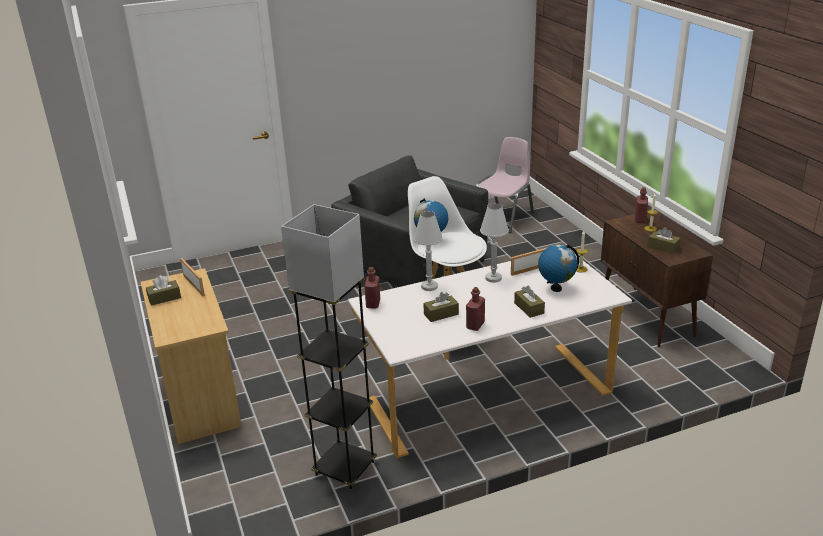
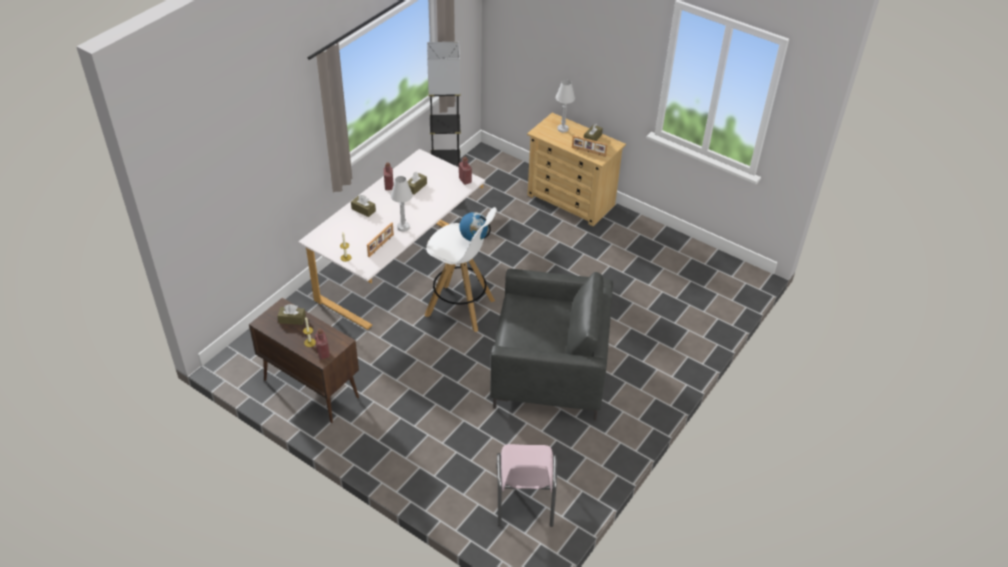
camera: 145 degrees right, 15 degrees up
(429, 286) = (441, 205): white table lamp -> white table lamp (562, 129)
(556, 288) = (354, 233): globe -> none

